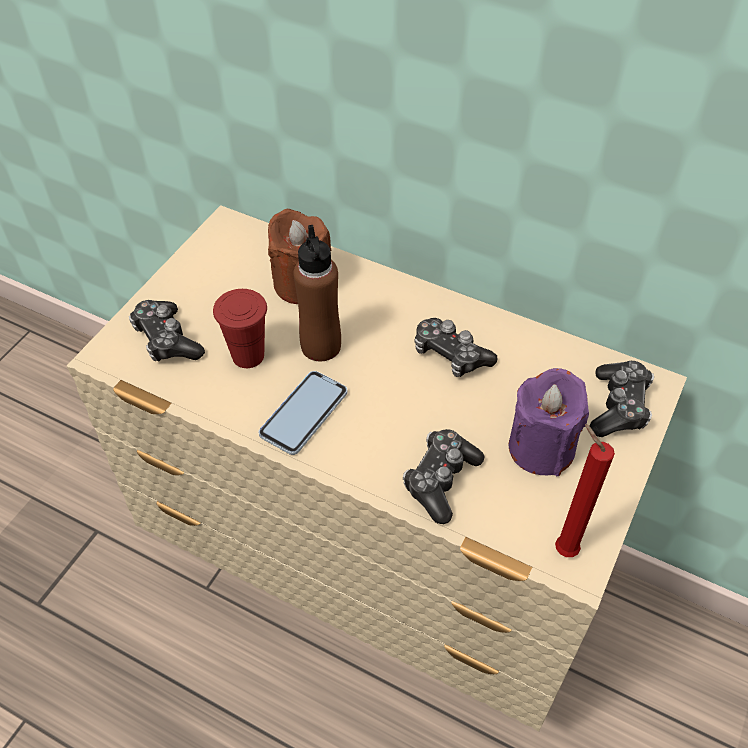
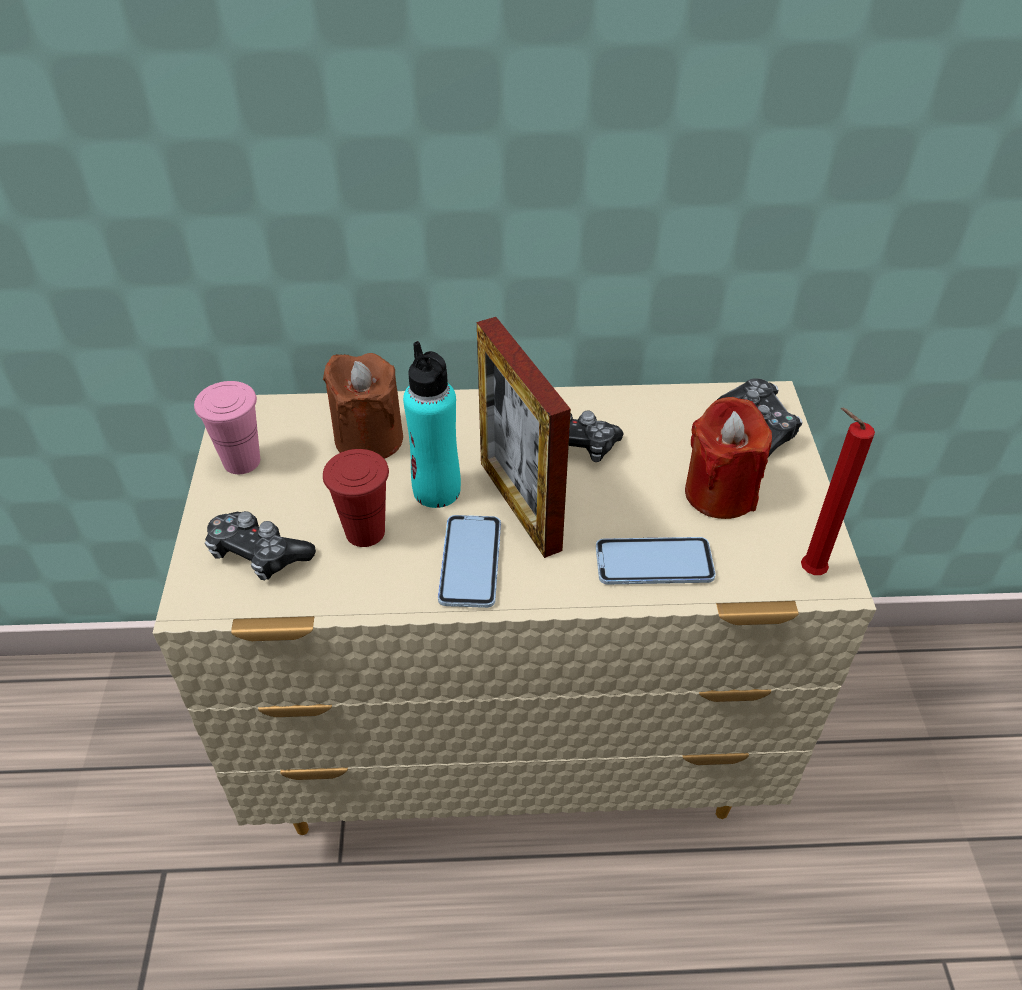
camera: 30 degrees left, 5 degrees down
(204, 264) = (241, 461): none -> pink cup
(321, 346) = (437, 490): brown bottle -> turquoise bottle
(373, 385) = (520, 505): none -> picture frame
(440, 480) = (654, 563): game controller -> phone
(541, 447) = (720, 493): purple candle -> red candle

